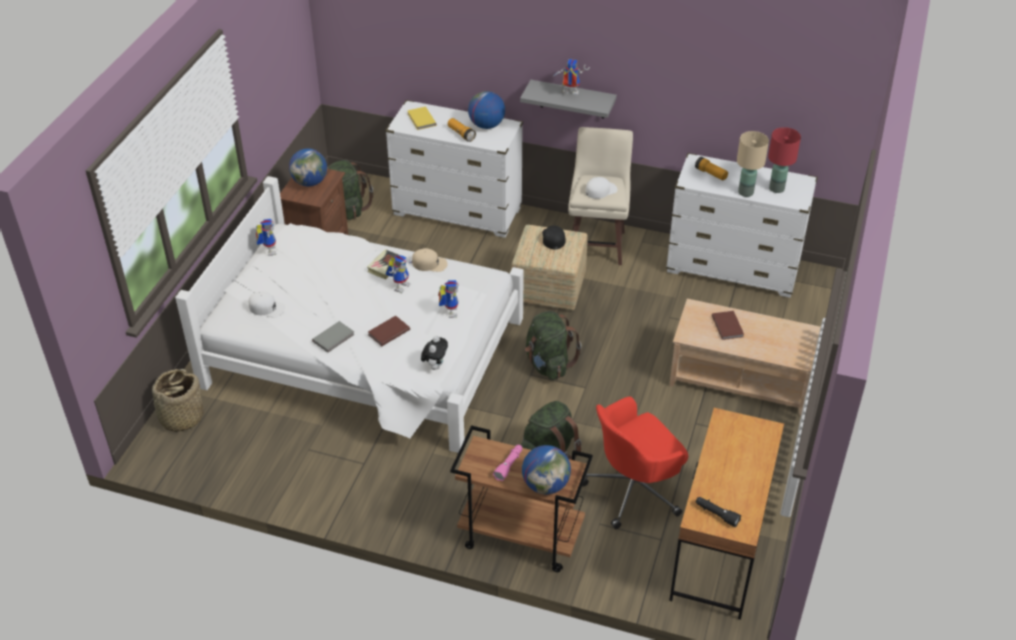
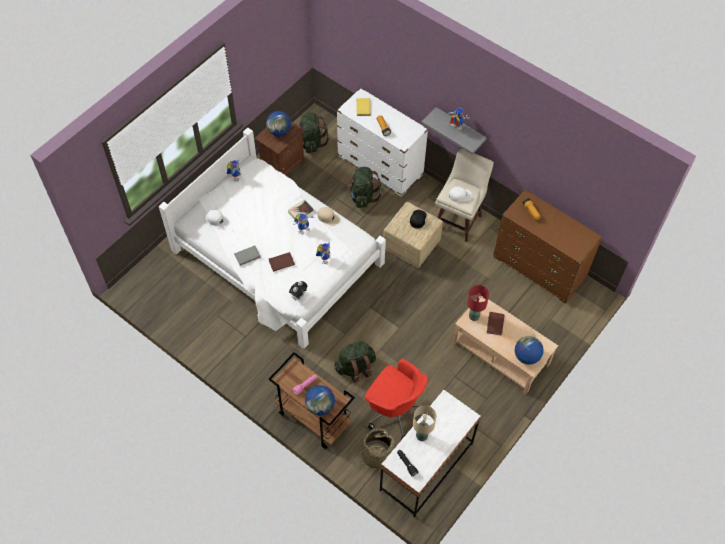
camera: 20 degrees right, 15 degrees up
(181, 417) = (155, 269): basket -> basket (376, 454)
(486, 125) = (403, 125): globe -> globe (526, 356)
(548, 364) = (385, 303): green backpack -> green backpack (363, 196)
(634, 489) = (394, 409): red office chair -> red office chair turned 135 degrees counterclockwise
(719, 548) = (426, 467): brown desk -> white desk
(733, 268) = (539, 268): white dresser -> brown dresser
(745, 192) = (546, 234): beige table lamp -> beige table lamp (421, 435)
(776, 188) = (569, 237): red table lamp -> red table lamp (474, 316)

